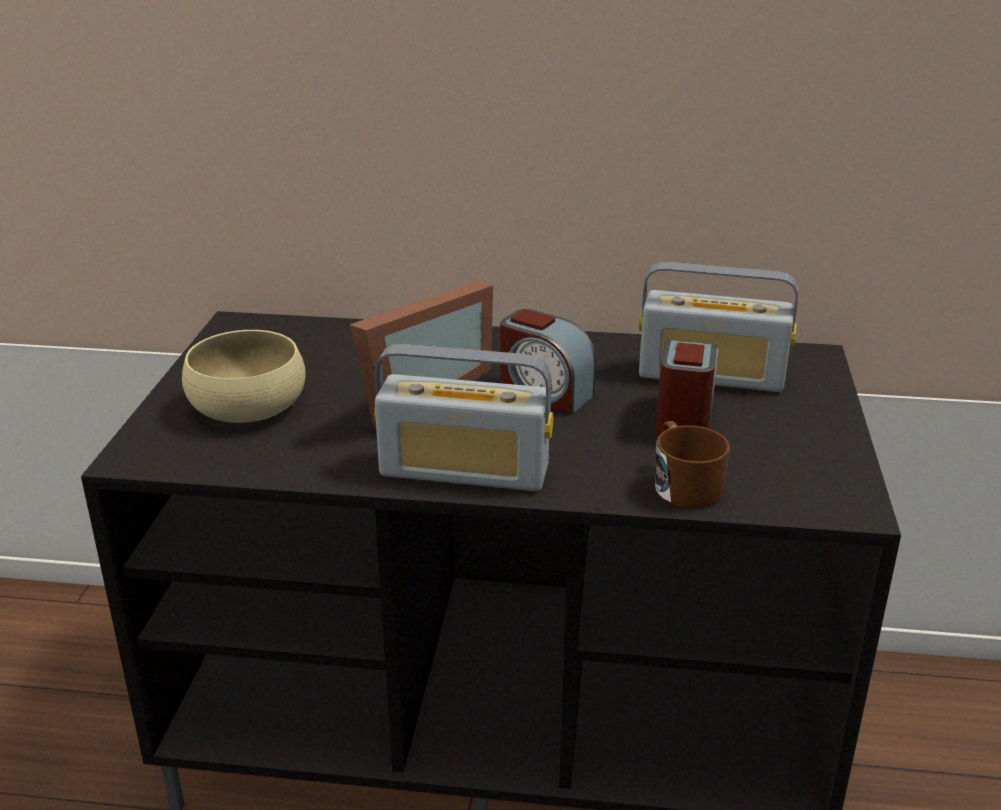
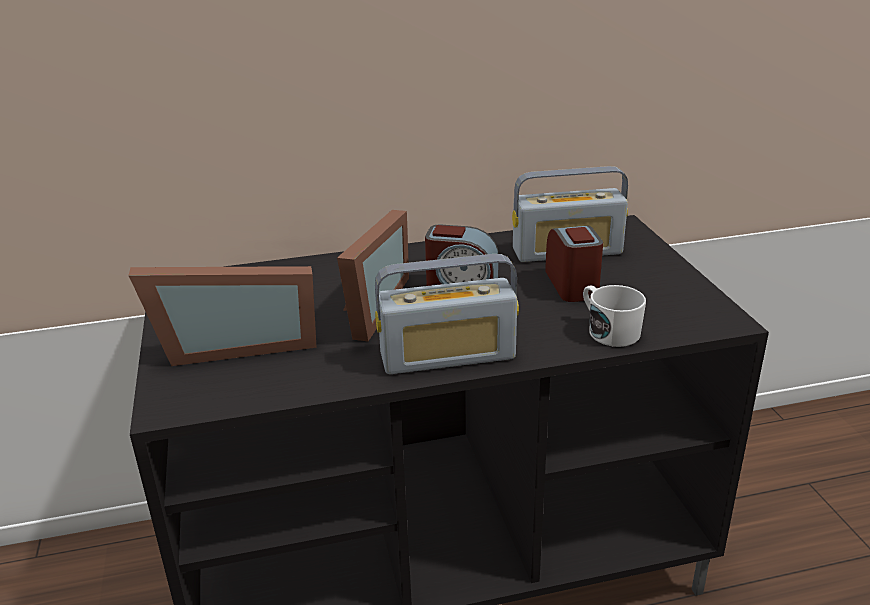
camera: 20 degrees left, 0 degrees up
(248, 406) = (236, 345): beige bowl -> picture frame
(683, 485) = (608, 331): brown mug -> white mug

